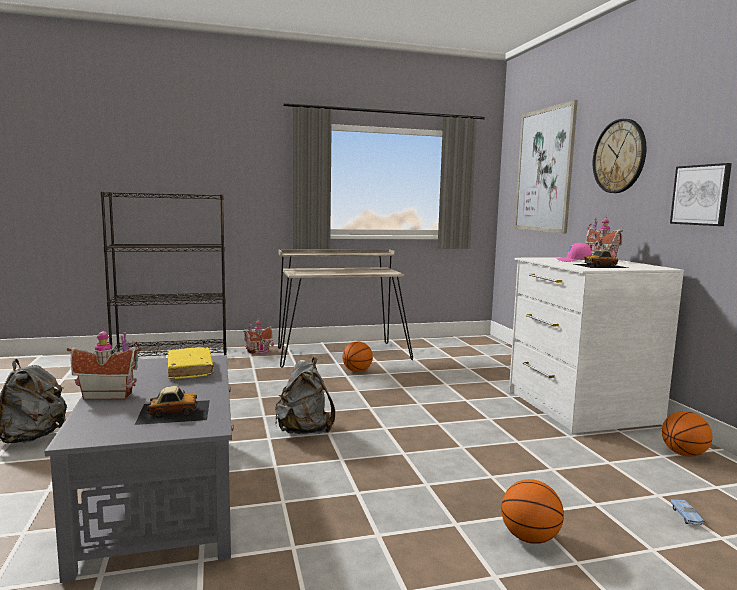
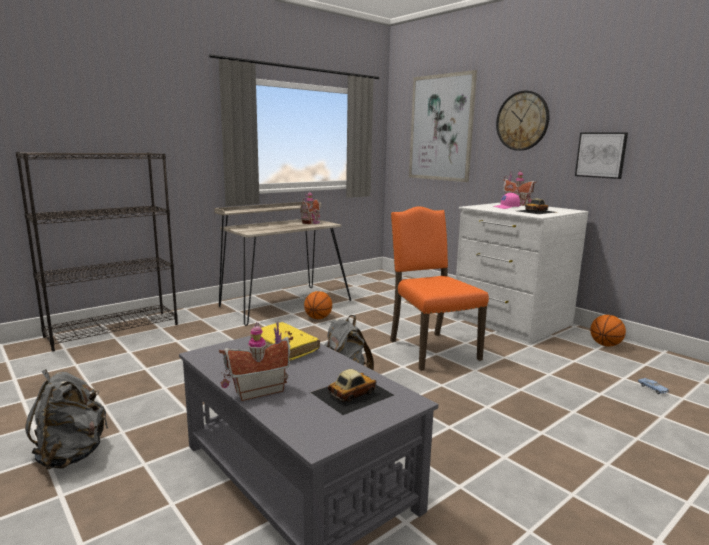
camera: 25 degrees left, 5 degrees up
(259, 351) = (203, 312): toy house -> toy house (312, 222)
(438, 418) = (430, 349): none -> orange chair
(530, 538) = (594, 429): basketball -> none

